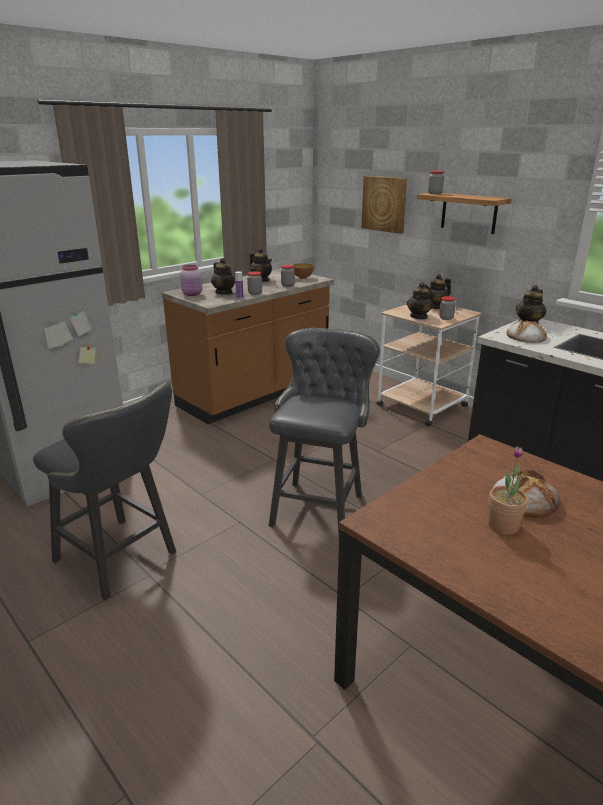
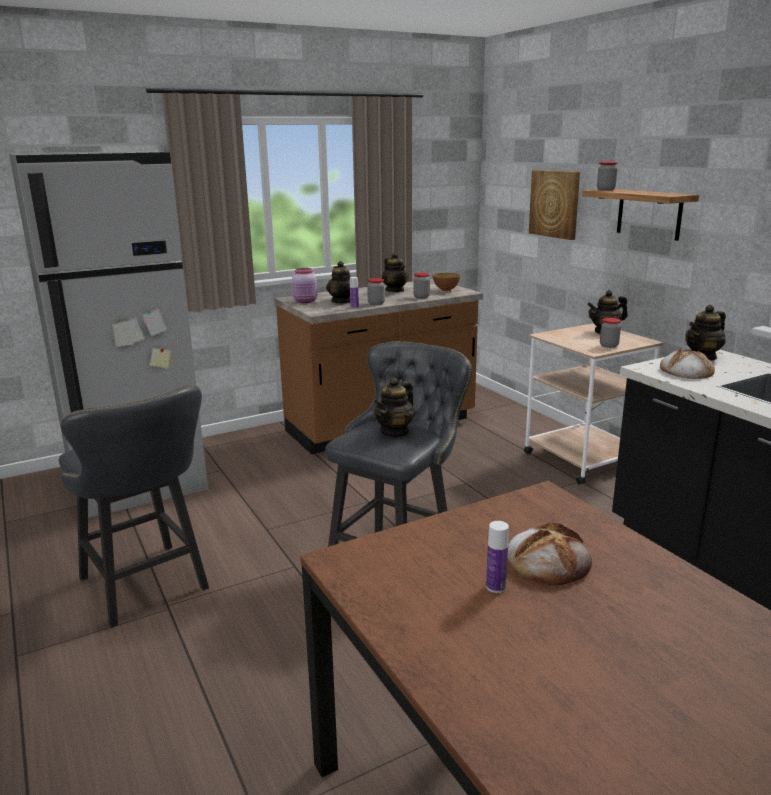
camera: 15 degrees right, 5 degrees down
(419, 316) = (574, 342): teapot -> teapot (395, 432)
(503, 525) = (495, 587): potted plant -> bottle

